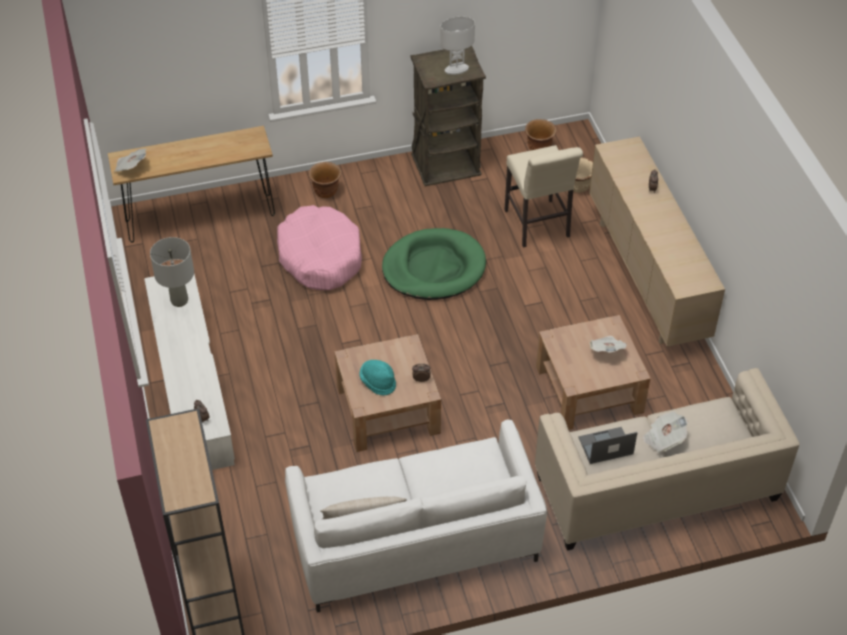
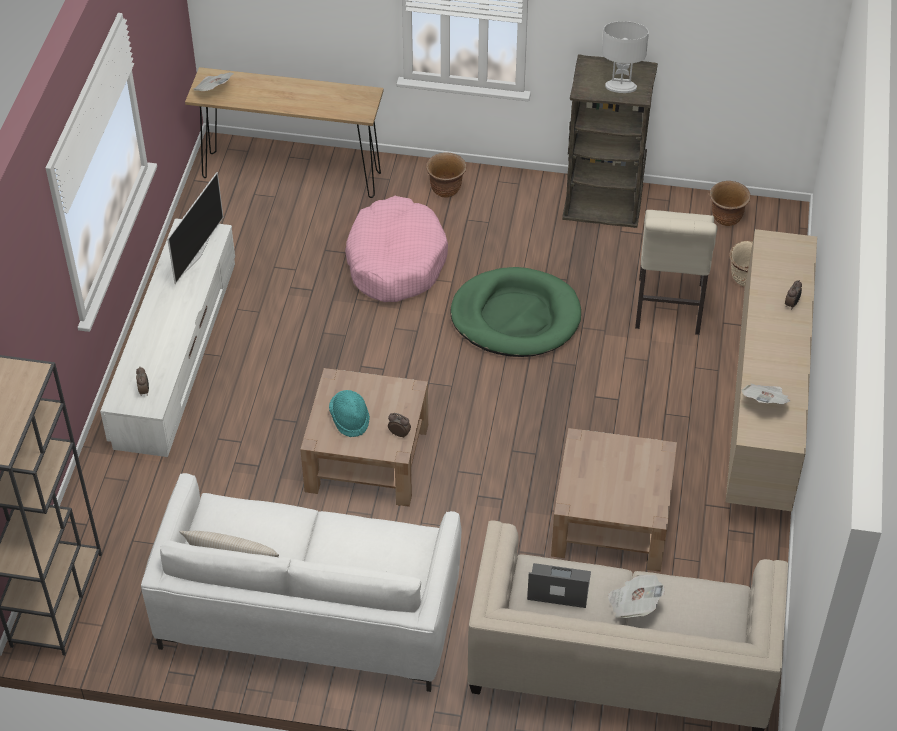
camera: 25 degrees right, 0 degrees up
(179, 300) = (196, 255): grey table lamp -> television
(606, 350) = (634, 478): newspaper -> newspaper (765, 402)

